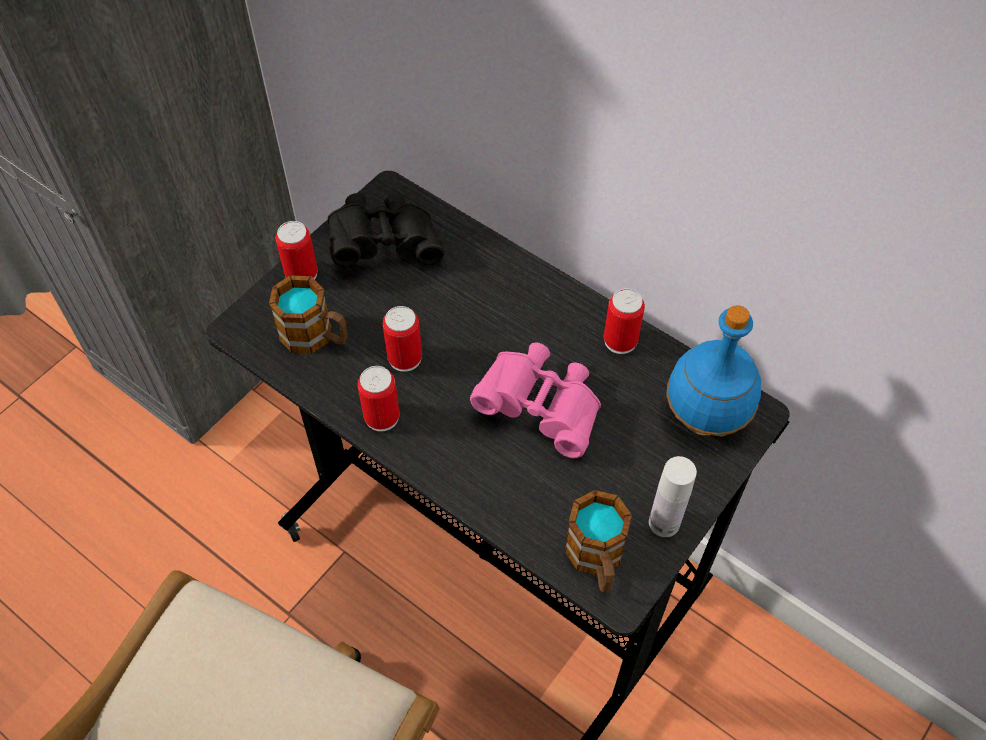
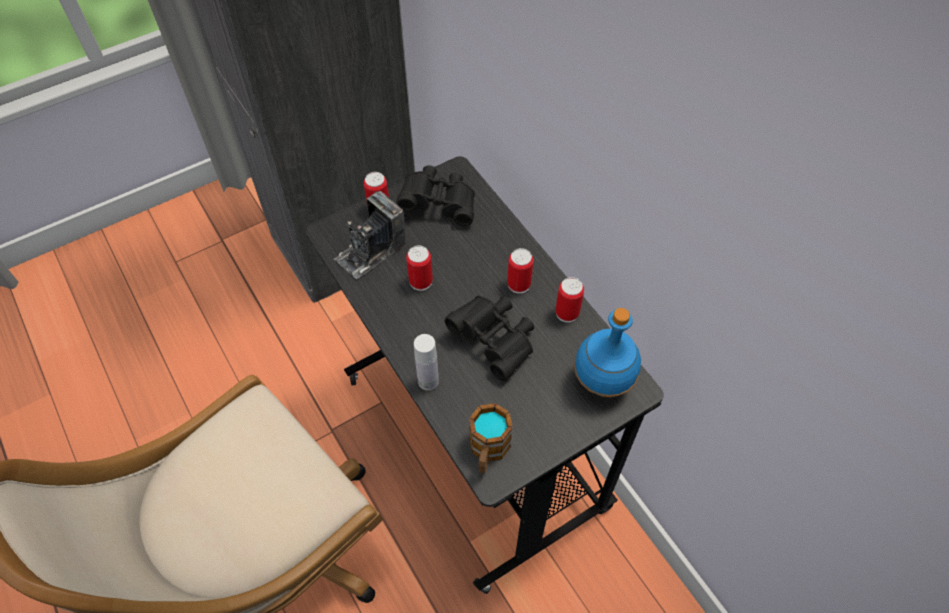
camera: 20 degrees right, 0 degrees up
(316, 336) = (371, 251): mug -> camera
(382, 416) = (390, 314): can -> can (519, 284)
(541, 408) = (495, 341): pink binoculars -> black binoculars
(664, 523) = (543, 442): white bottle -> white bottle (428, 381)

